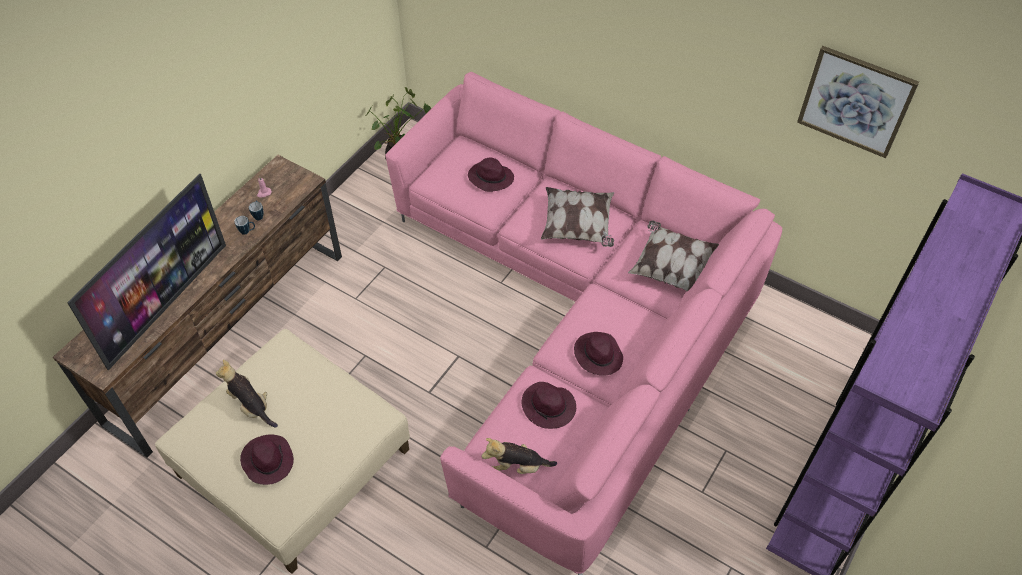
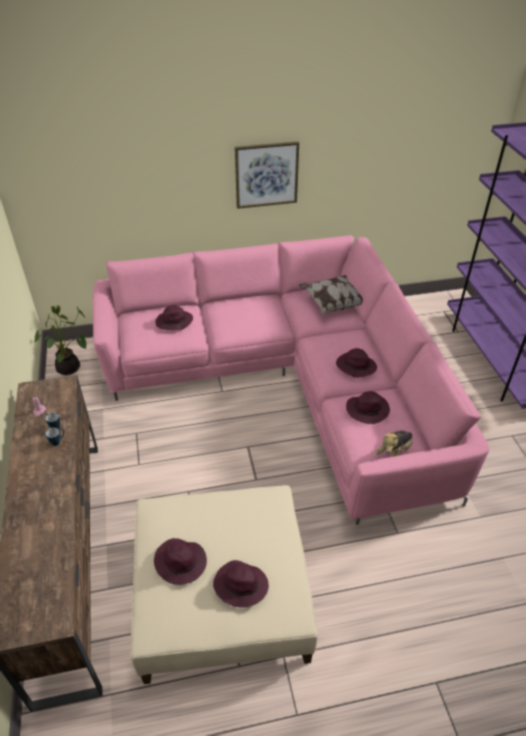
camera: 45 degrees left, 10 degrees down
(167, 303) = (51, 532): television -> none
(251, 406) = (181, 563): plush toy -> purple hat
(578, 227) = (258, 315): pillow -> none
(855, 101) = (393, 131): picture -> picture (266, 175)

